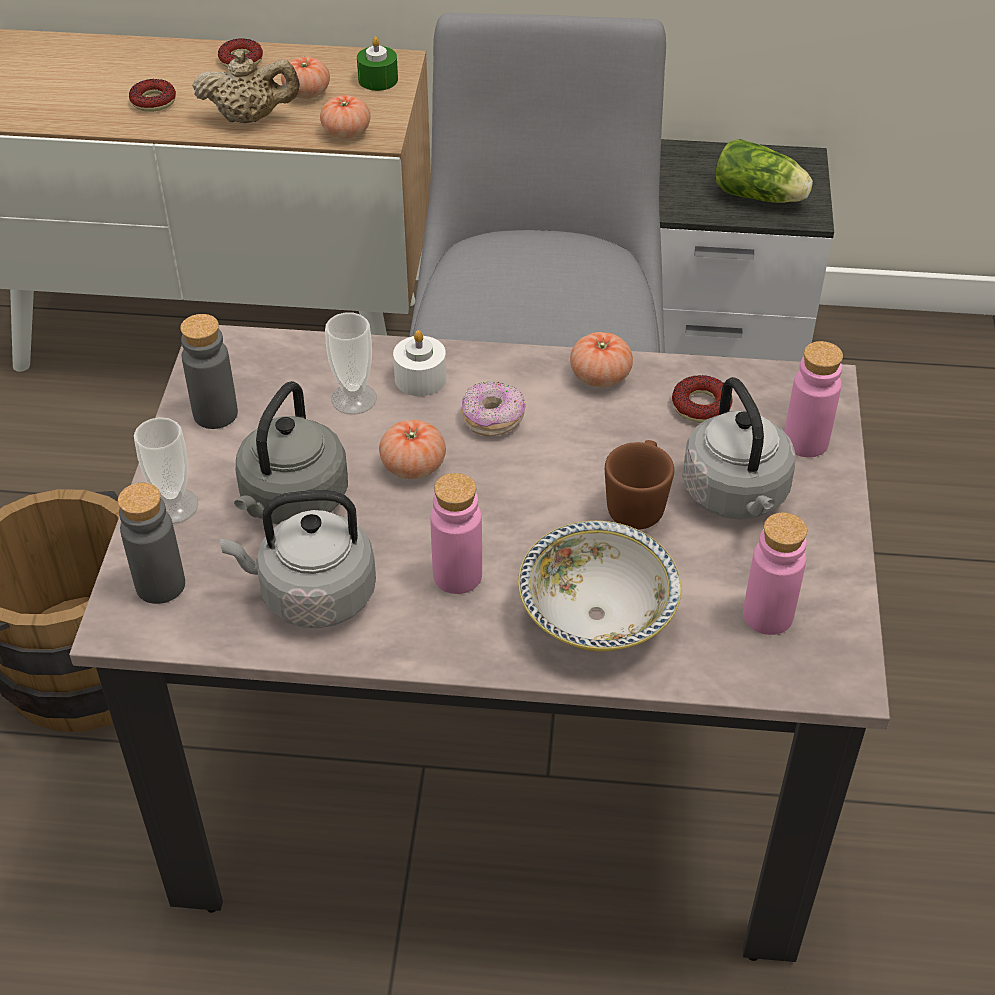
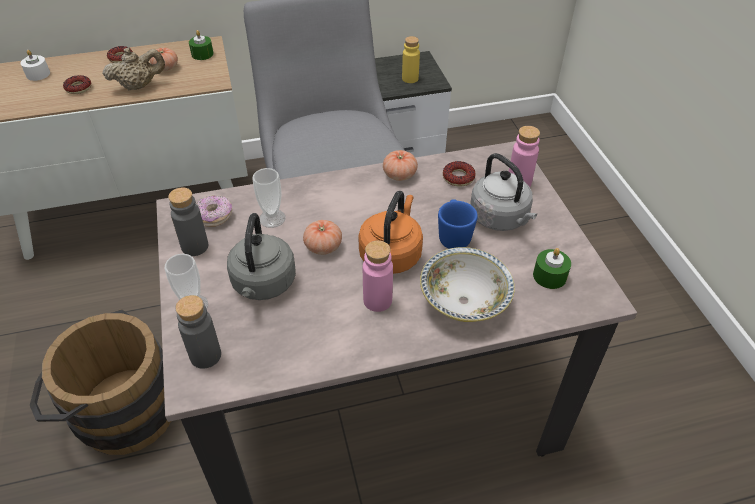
camera: 20 degrees left, 0 degrees up
(312, 595) = (300, 335): grey kettle -> none
(346, 132) = (197, 83): tomato -> none
(420, 378) = (304, 198): white candle -> white candle (38, 74)
(493, 419) = (354, 211): donut -> donut (215, 217)
(518, 507) = (391, 254): none -> orange kettle
(638, 505) = (453, 236): brown mug -> blue mug
(761, 197) = (410, 78): lettuce -> yellow bottle
(767, 615) = (549, 276): pink bottle -> green candle

